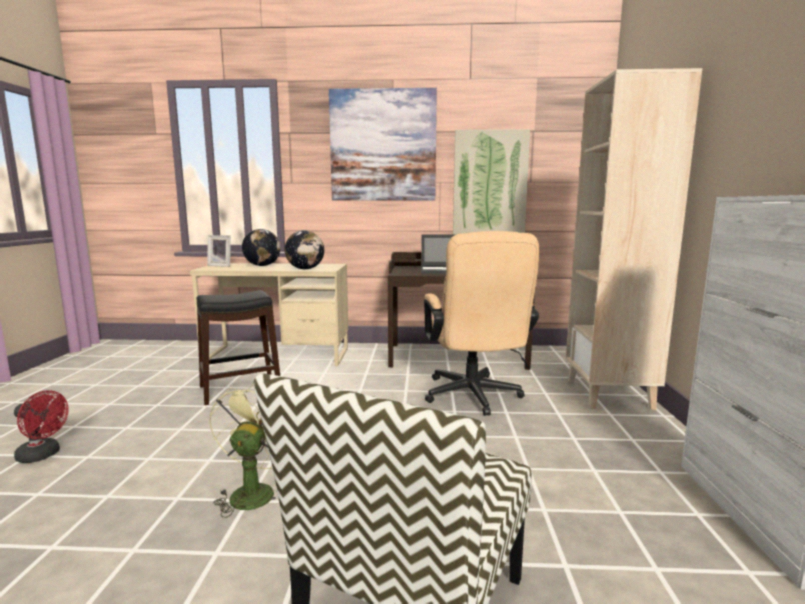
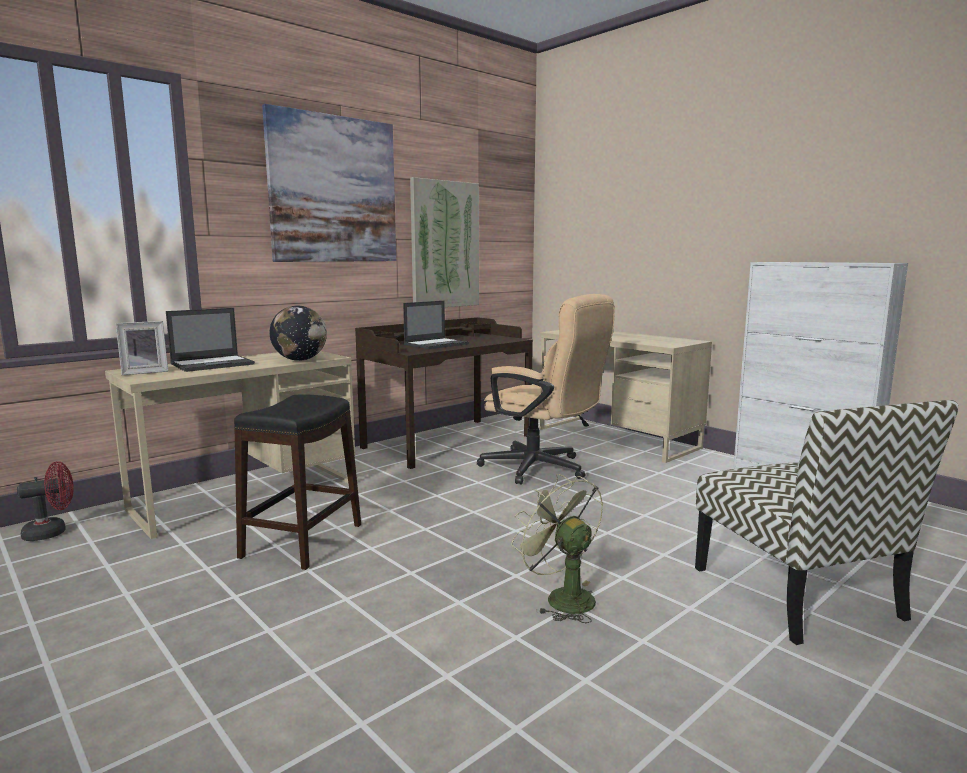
camera: 45 degrees left, 0 degrees up
(43, 455) = (238, 705): red fan -> red fan (52, 532)
(262, 265) = (213, 364): globe -> laptop
(609, 394) = (616, 438): beige bookcase -> beige desk

